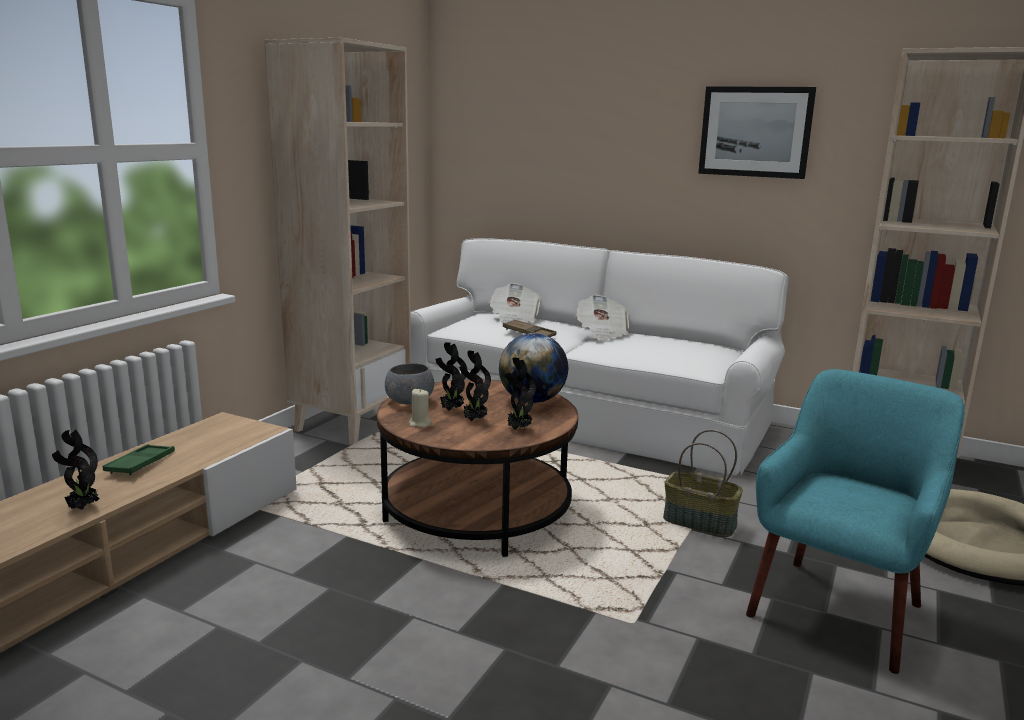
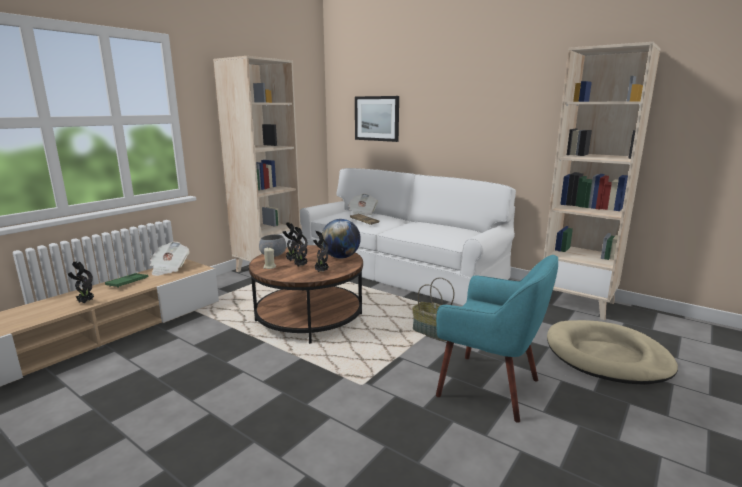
camera: 10 degrees right, 0 degrees up
(602, 332) = (407, 222): newspaper -> newspaper (169, 269)
(755, 132) = (497, 103): picture -> picture (377, 118)
(838, 610) = (490, 387): turquoise armchair -> turquoise armchair turned 75 degrees clockwise

